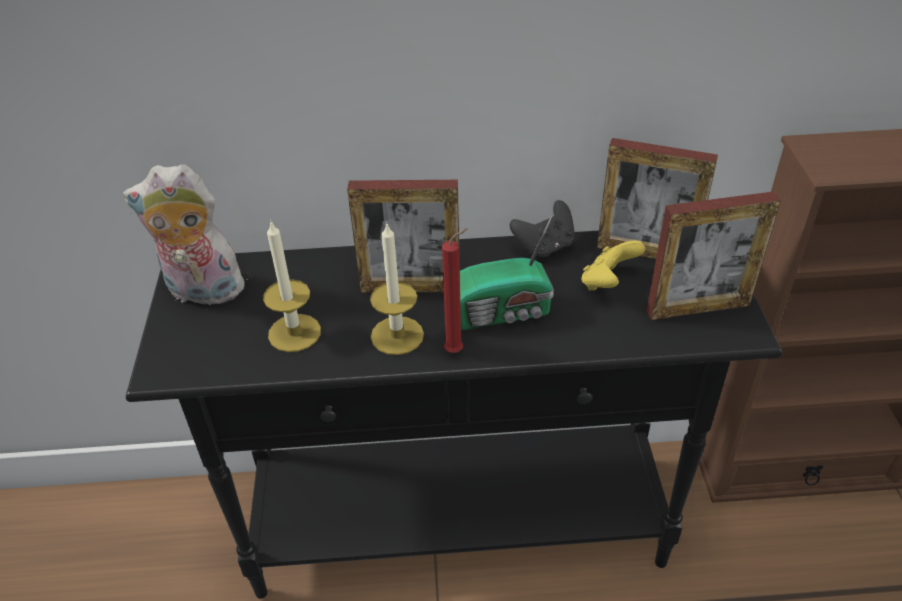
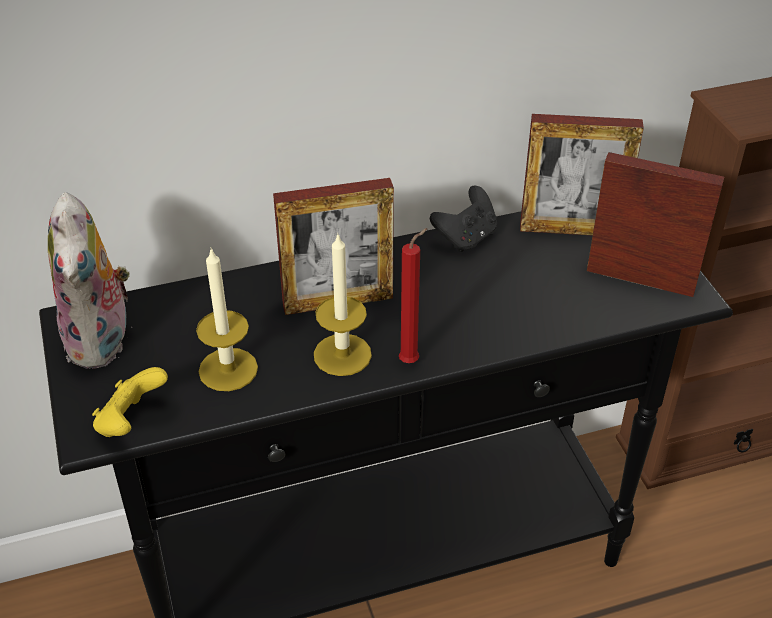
camera: 15 degrees left, 0 degrees up
(202, 292) = (103, 341): plush toy -> plush toy turned 90 degrees counterclockwise
(503, 312) = (446, 313): radio -> none
(608, 282) = (543, 266): yellow game controller -> yellow game controller (131, 422)
(698, 308) = (640, 279): picture frame -> picture frame turned 135 degrees counterclockwise

